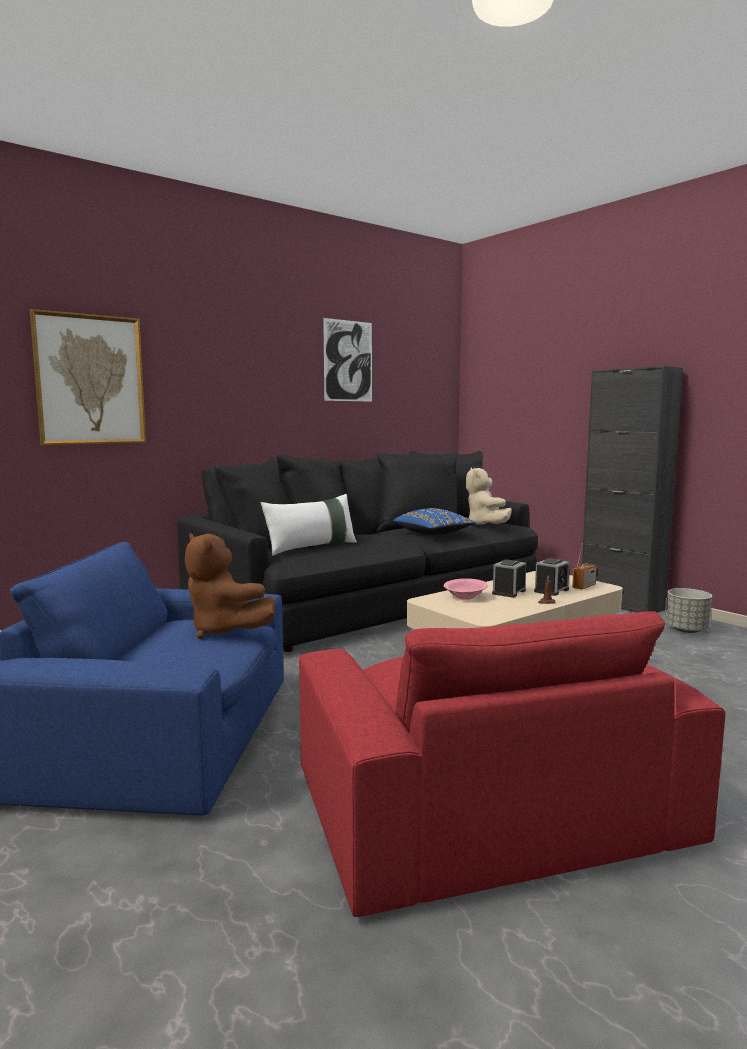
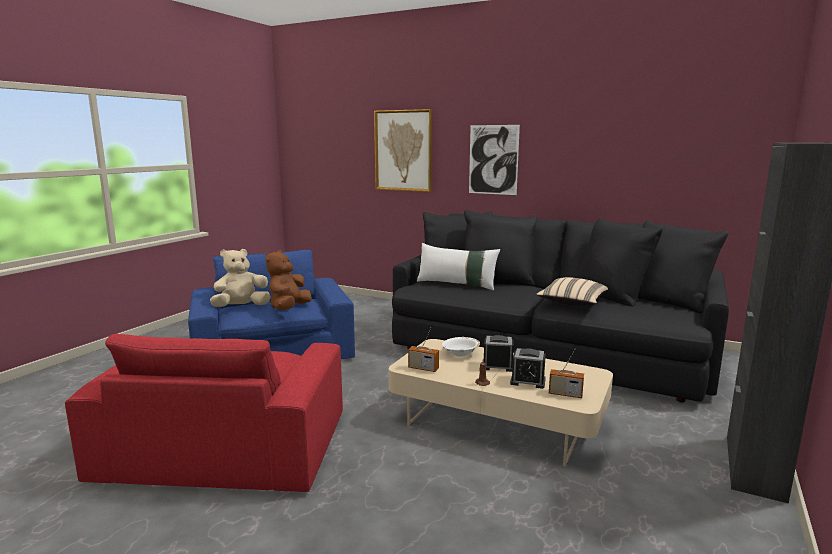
camera: 65 degrees right, 5 degrees up
(348, 361) = (613, 127): picture -> picture (493, 160)
(433, 534) = (572, 303): blue pillow -> beige pillow
(465, 597) = (460, 354): pink bowl -> white bowl
(483, 804) = (226, 445): red armchair -> red armchair turned 45 degrees counterclockwise
(485, 526) = (653, 313): beige plush toy -> beige plush toy (241, 307)
(494, 614) = (423, 368): none -> radio
(686, 630) = (713, 523): grey planter -> none

